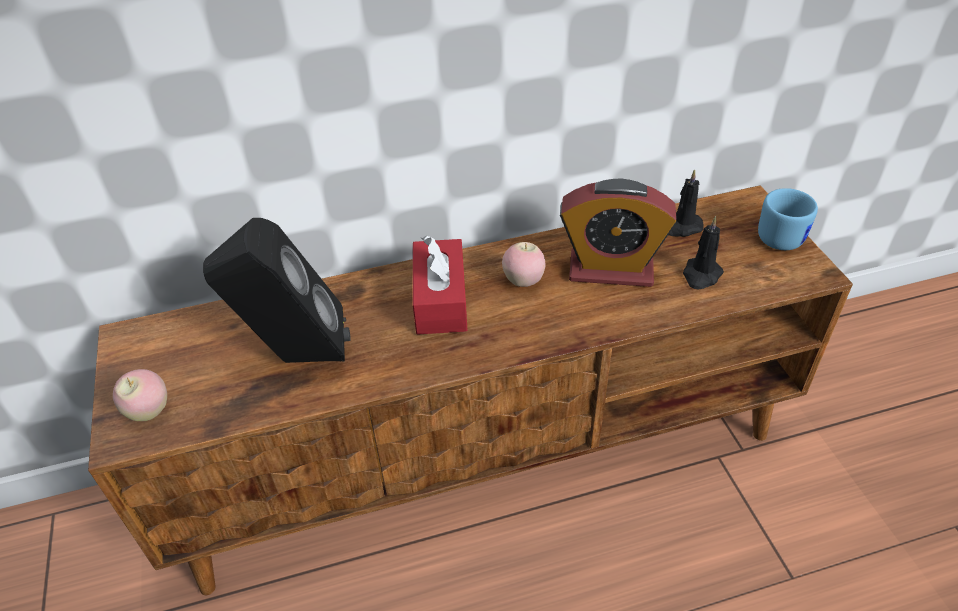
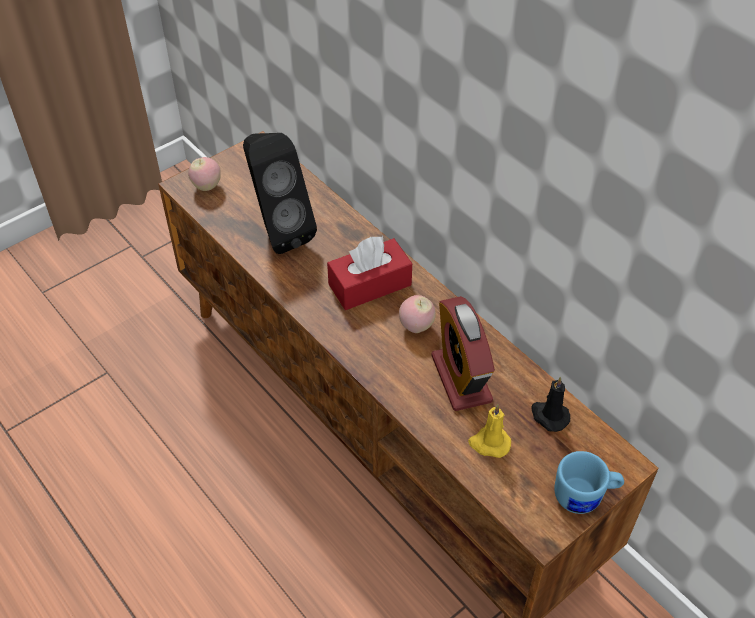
camera: 65 degrees right, 5 degrees up
(701, 275) = (489, 443): black candle -> yellow candle

